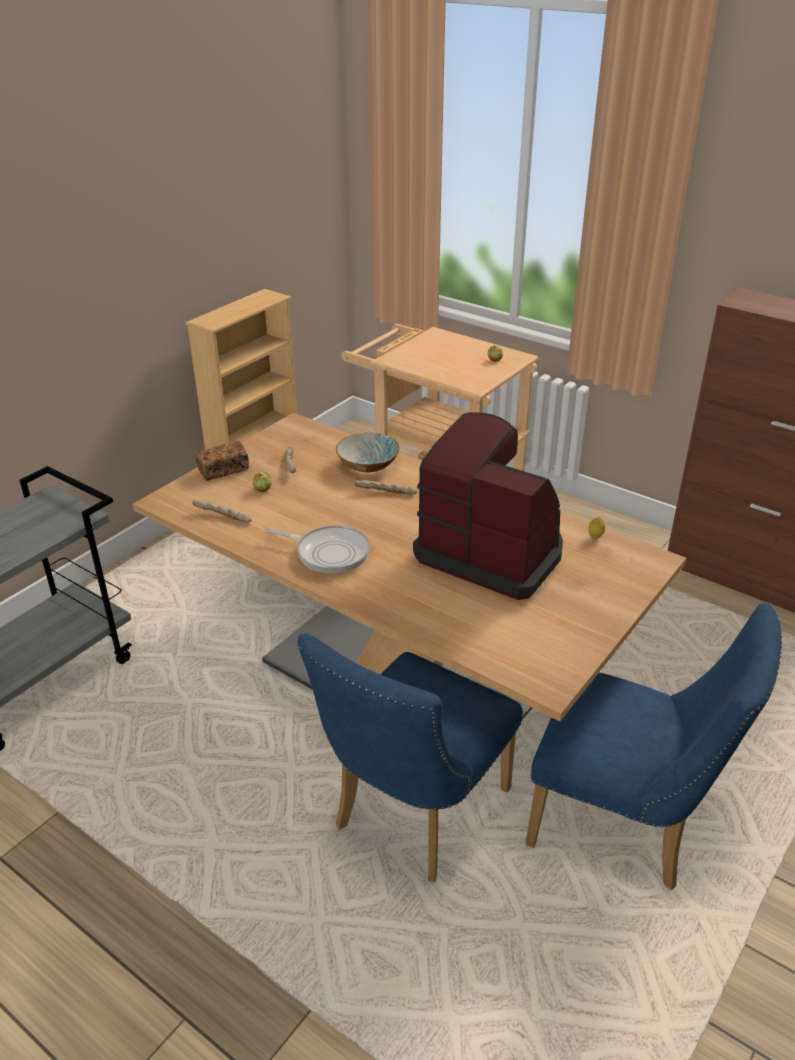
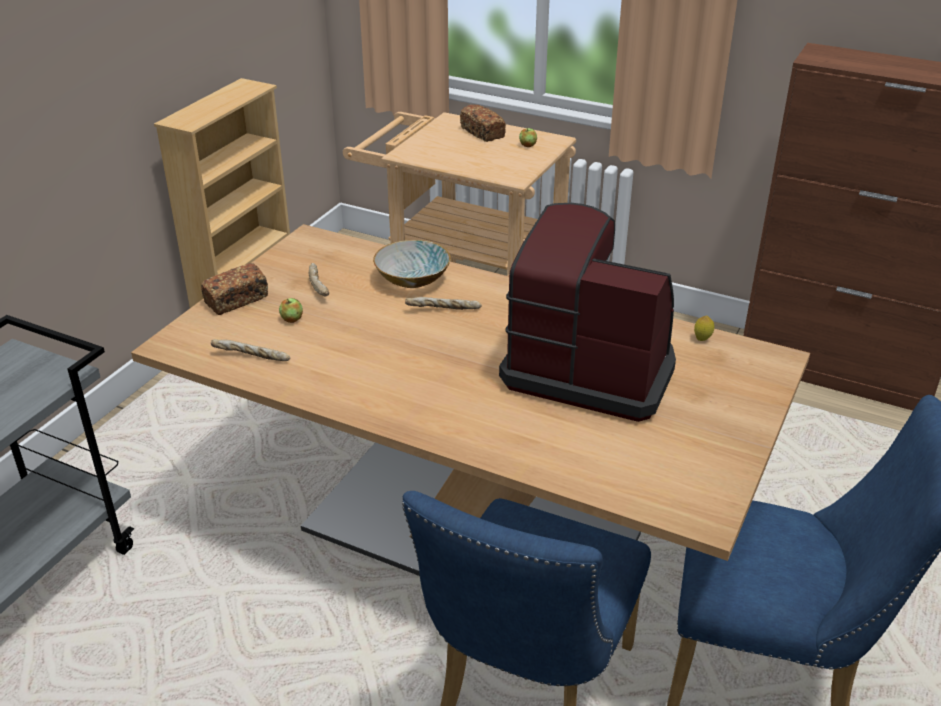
camera: 10 degrees left, 0 degrees up
(328, 552) = (396, 388): frying pan -> none
(460, 346) = (482, 133): none -> bread

